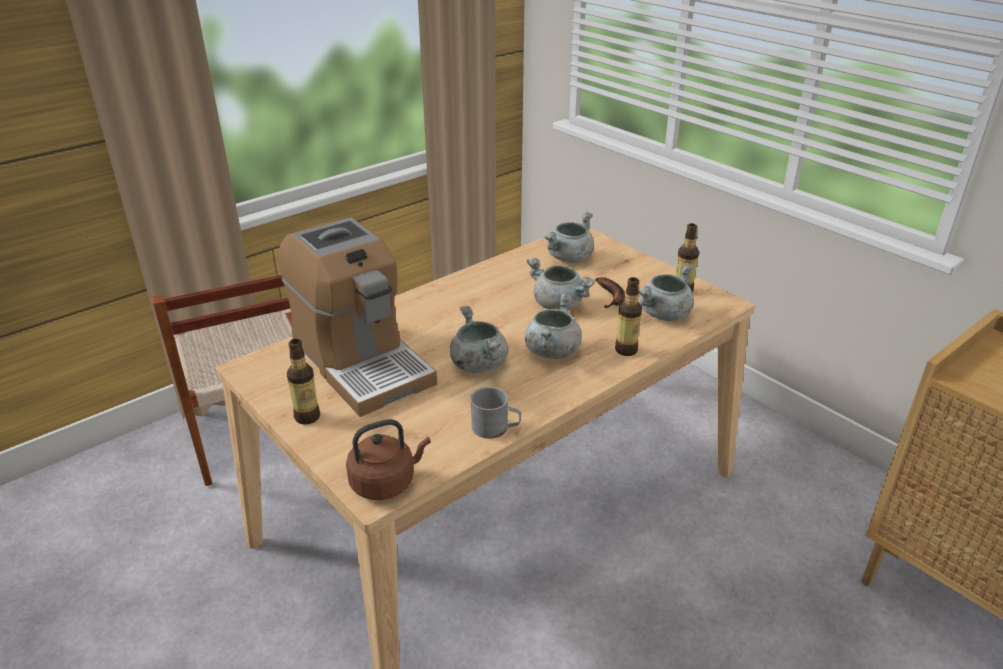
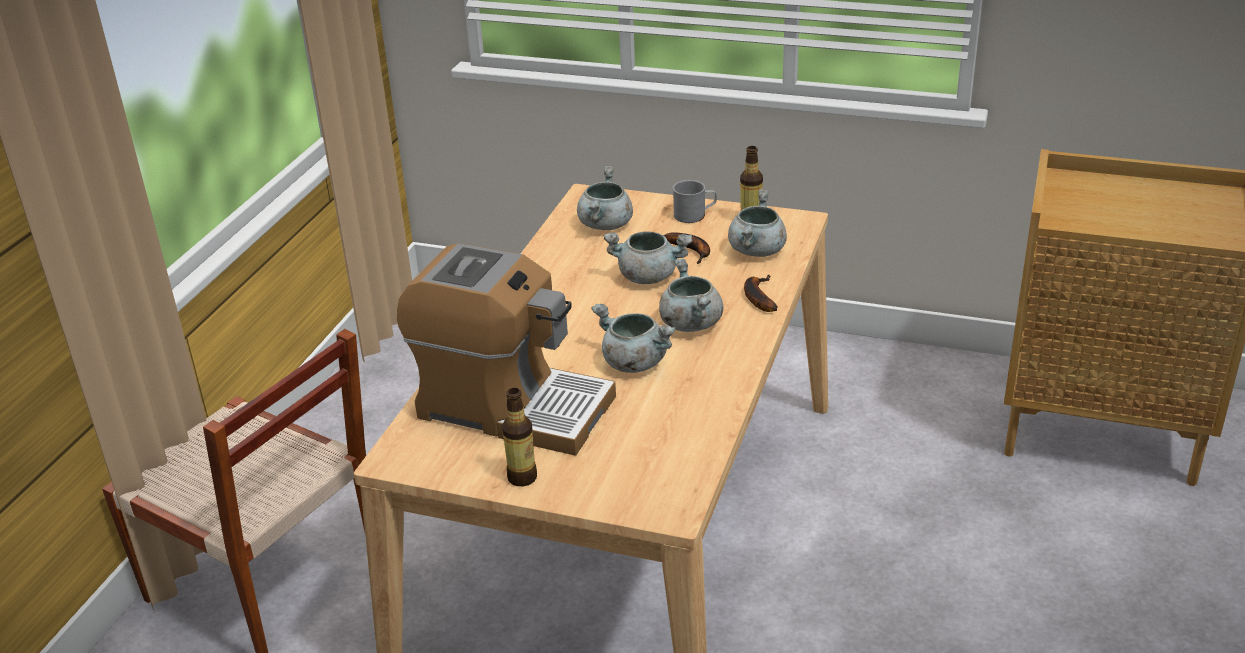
camera: 30 degrees left, 0 degrees up
(386, 482) = (671, 498): brown kettle -> none
(495, 428) = (716, 412): grey mug -> grey mug (694, 215)
(626, 350) = (757, 297): bottle -> banana

